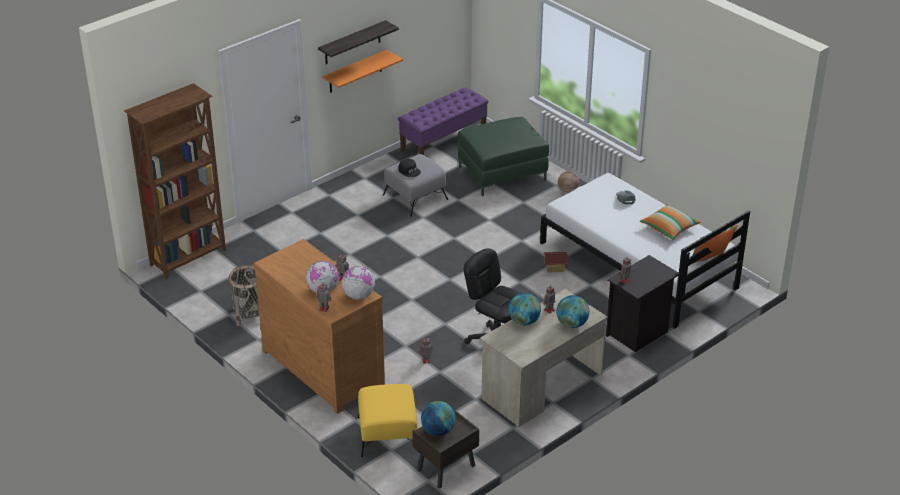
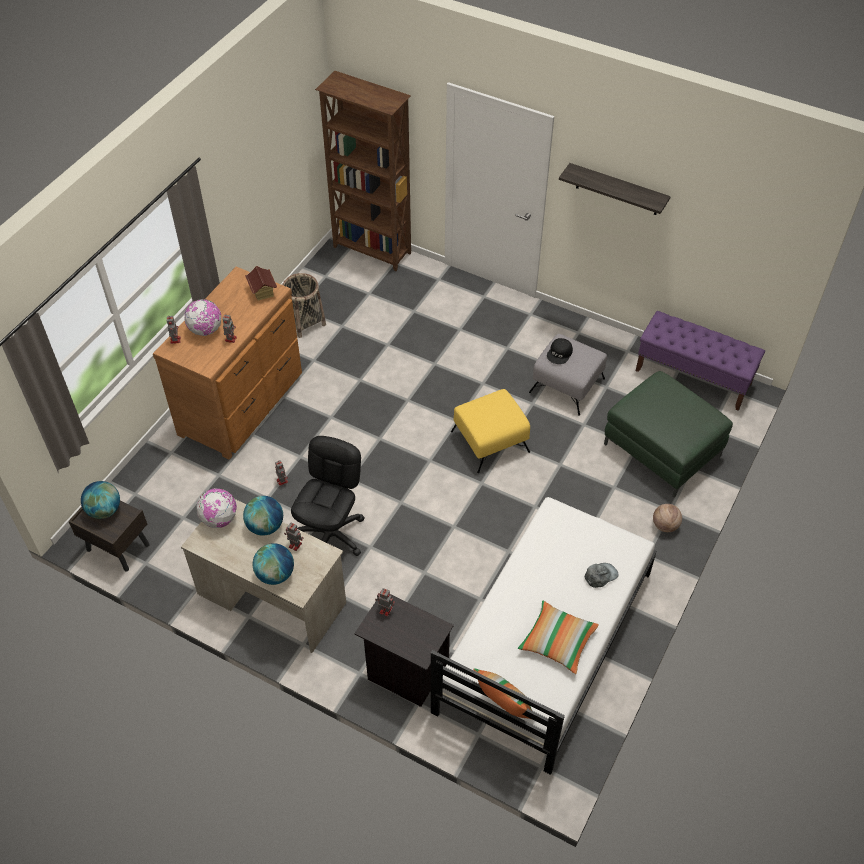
camera: 70 degrees right, 15 degrees up
(355, 72) = (614, 223): orange shelf -> none
(358, 296) = (205, 359): globe -> globe (219, 519)
(388, 434) = (156, 484): yellow ottoman -> yellow ottoman (489, 441)
(555, 268) = (497, 554): toy house -> toy house (262, 292)

